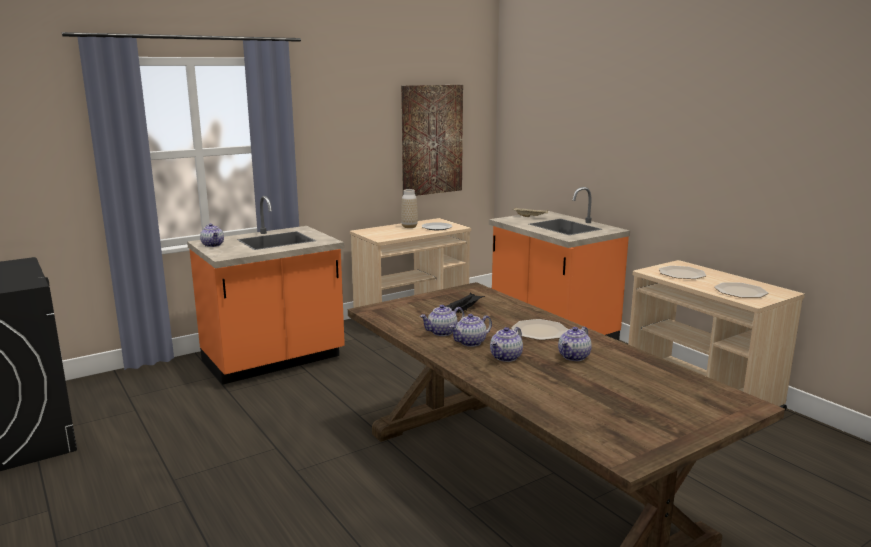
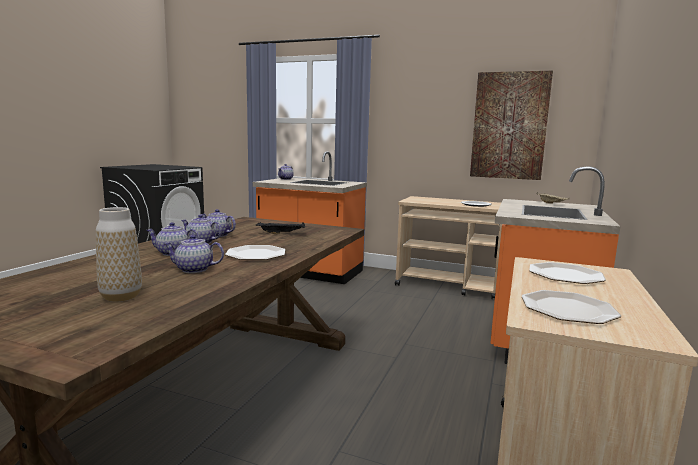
camera: 55 degrees right, 5 degrees down
(409, 227) = (458, 201): vase -> vase (121, 297)

